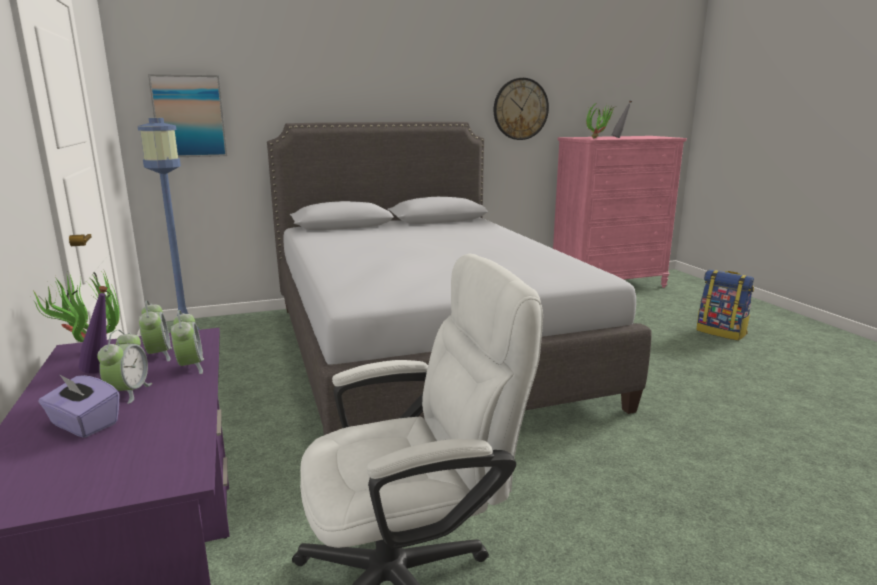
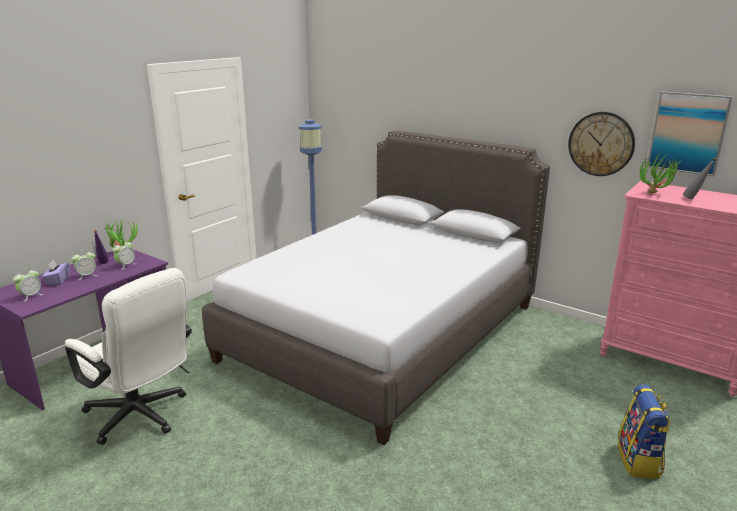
camera: 55 degrees right, 5 degrees up
(189, 116) = (342, 117): picture -> picture (688, 133)
(190, 367) = (117, 275): alarm clock -> alarm clock (31, 296)

